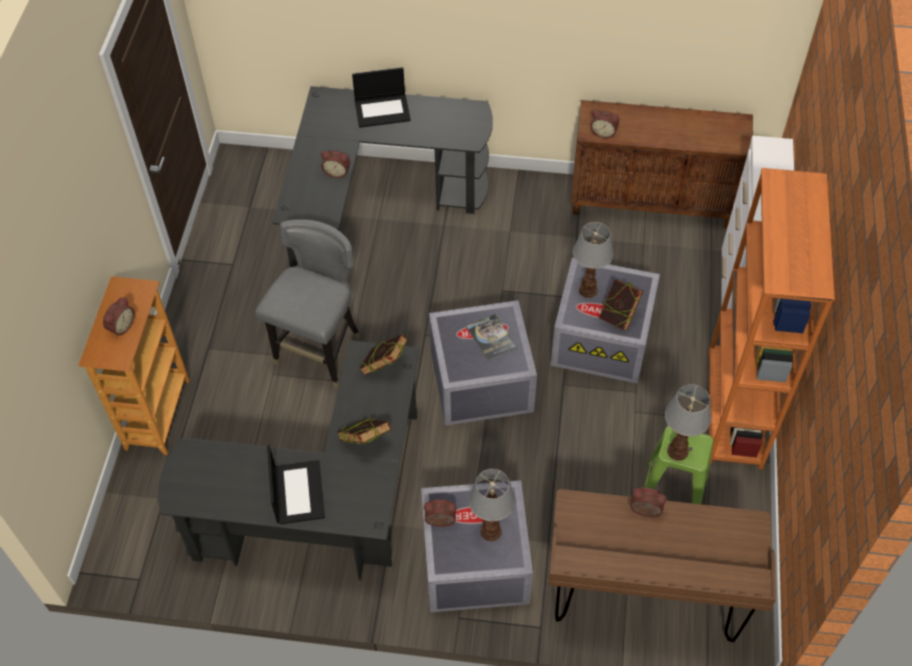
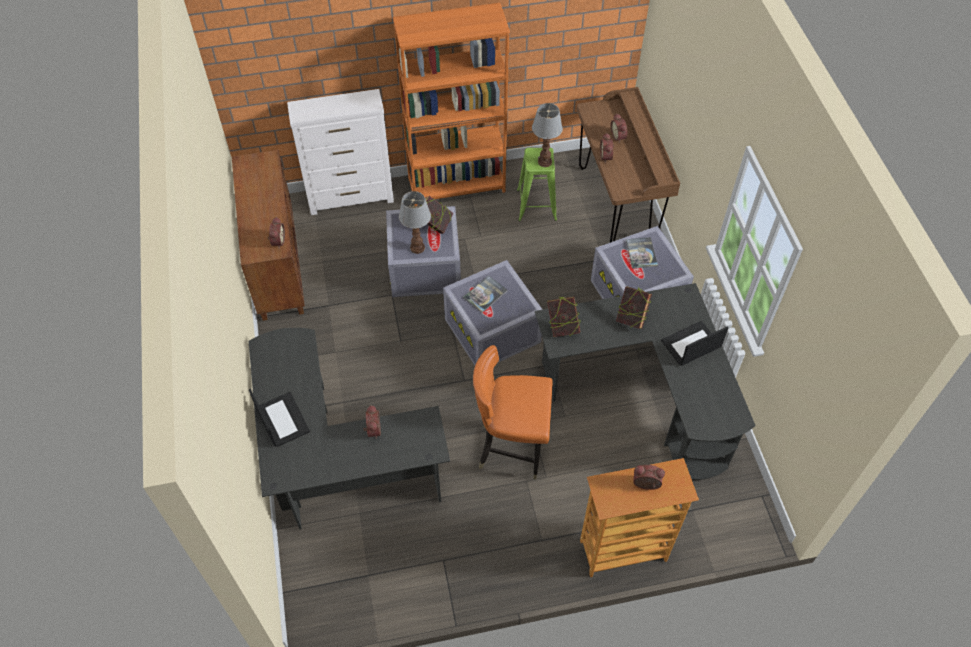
camera: 110 degrees left, 0 degrees up
(320, 353) = (512, 448): grey chair -> orange chair
(440, 522) = (648, 282): alarm clock -> alarm clock (619, 136)
(491, 532) = (641, 253): table lamp -> book

